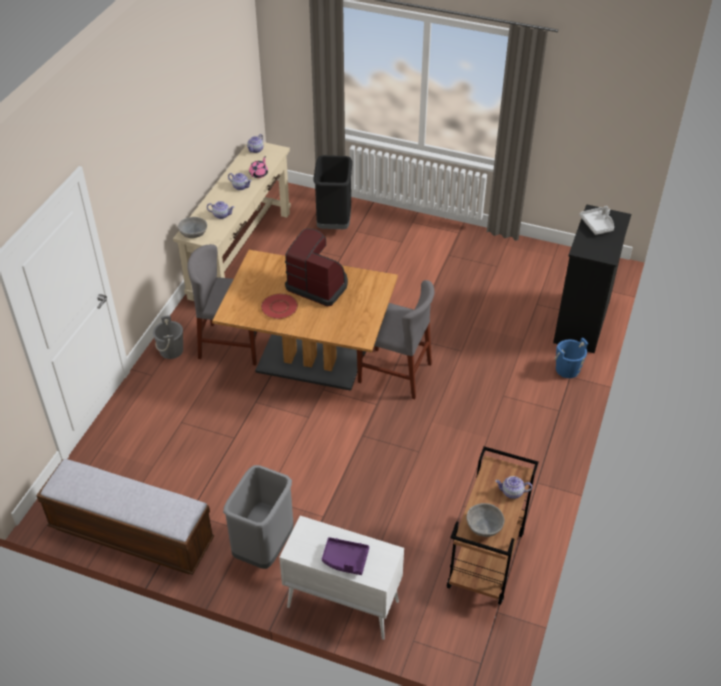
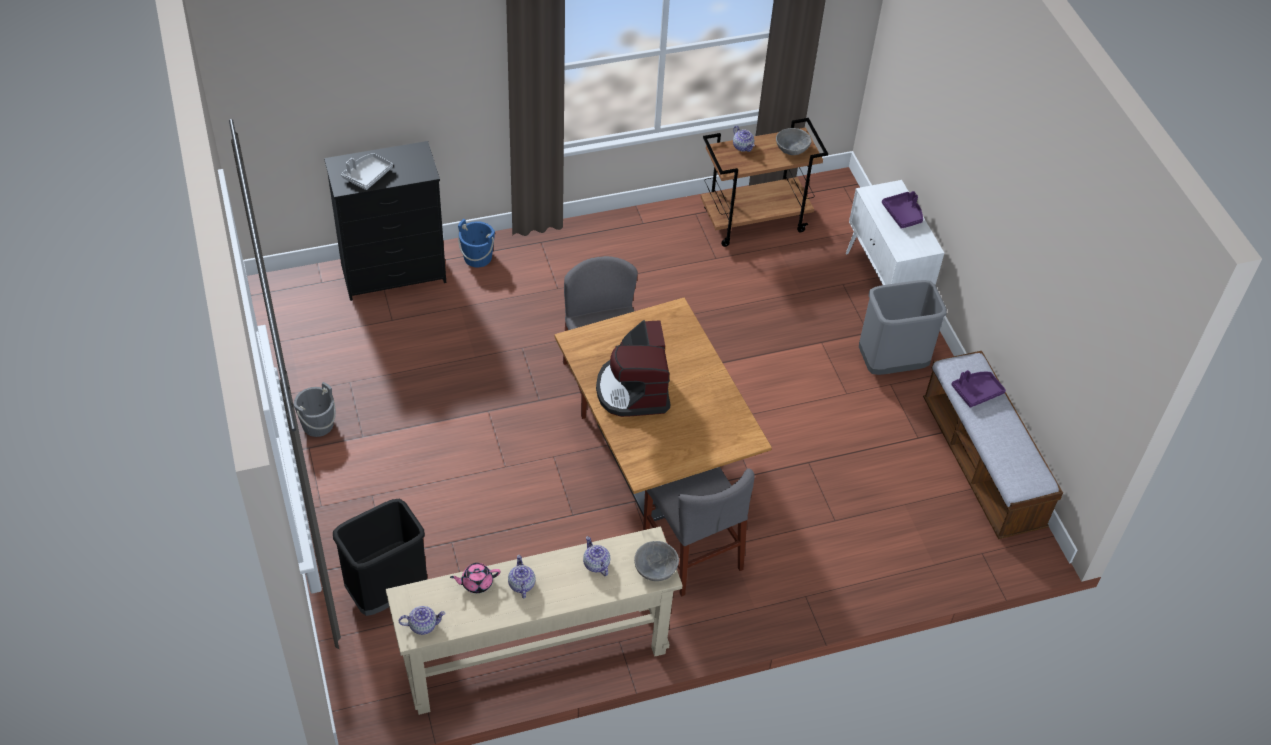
camera: 130 degrees left, 5 degrees up
(155, 504) = (976, 392): none -> purple tray
(171, 350) = (756, 605): grey bucket -> grey bucket (318, 424)
(279, 307) = (698, 402): red plate -> none

